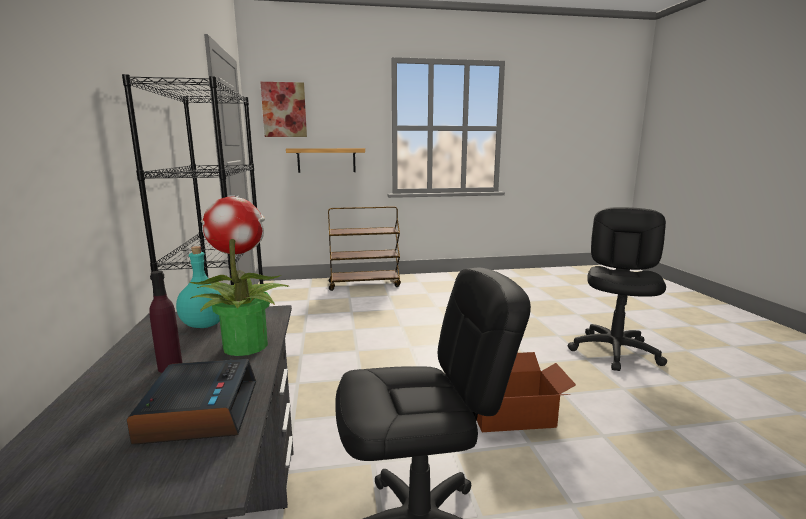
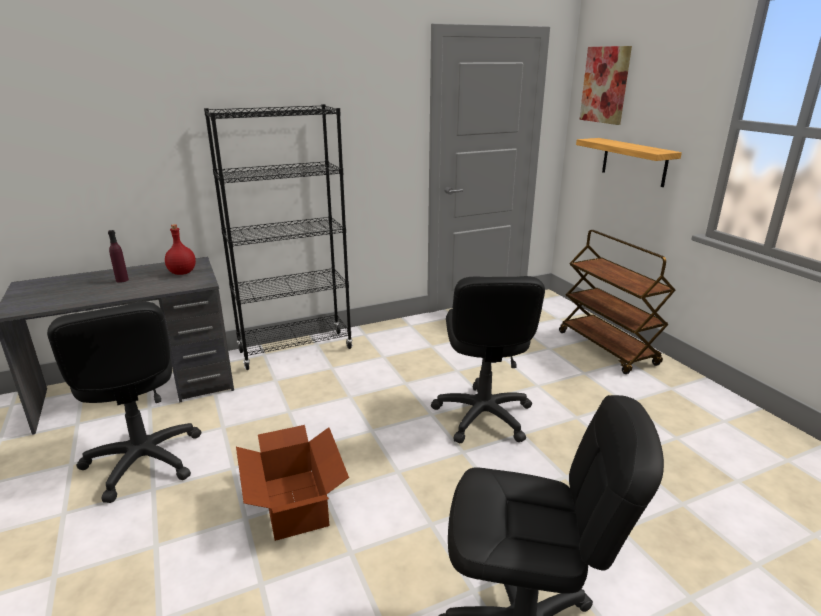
camera: 75 degrees right, 10 degrees up
(199, 411) = (69, 296): alarm clock -> none
(205, 325) = (182, 273): turquoise bottle -> red bottle
(245, 345) = (145, 288): potted plant -> none
(421, 330) = (482, 416): none -> black office chair

